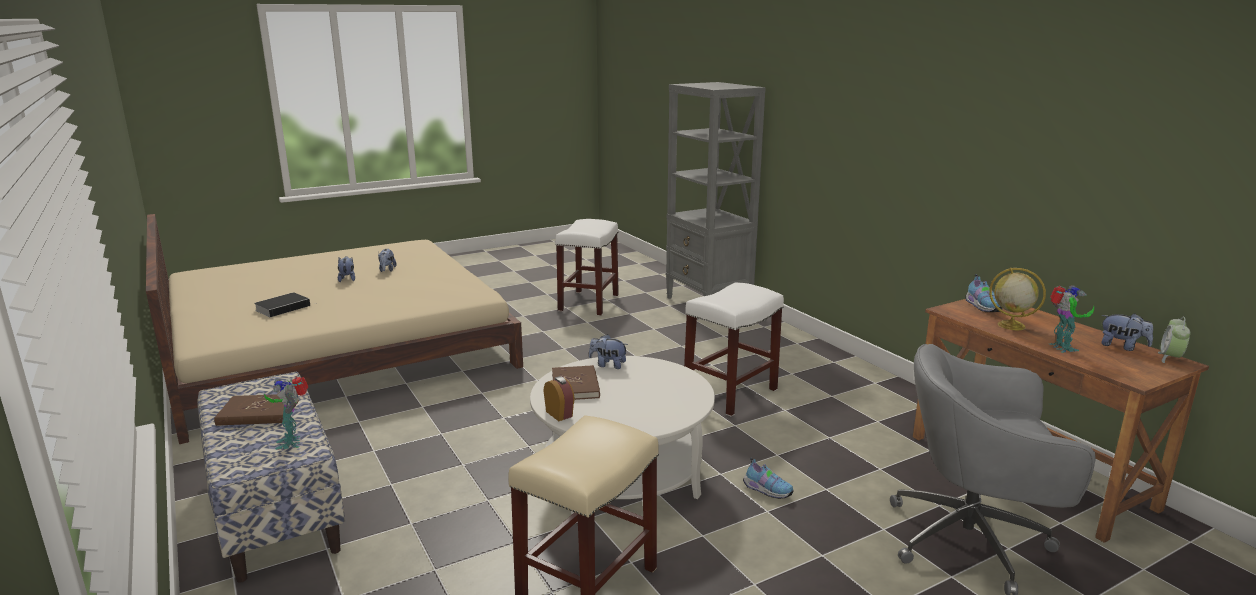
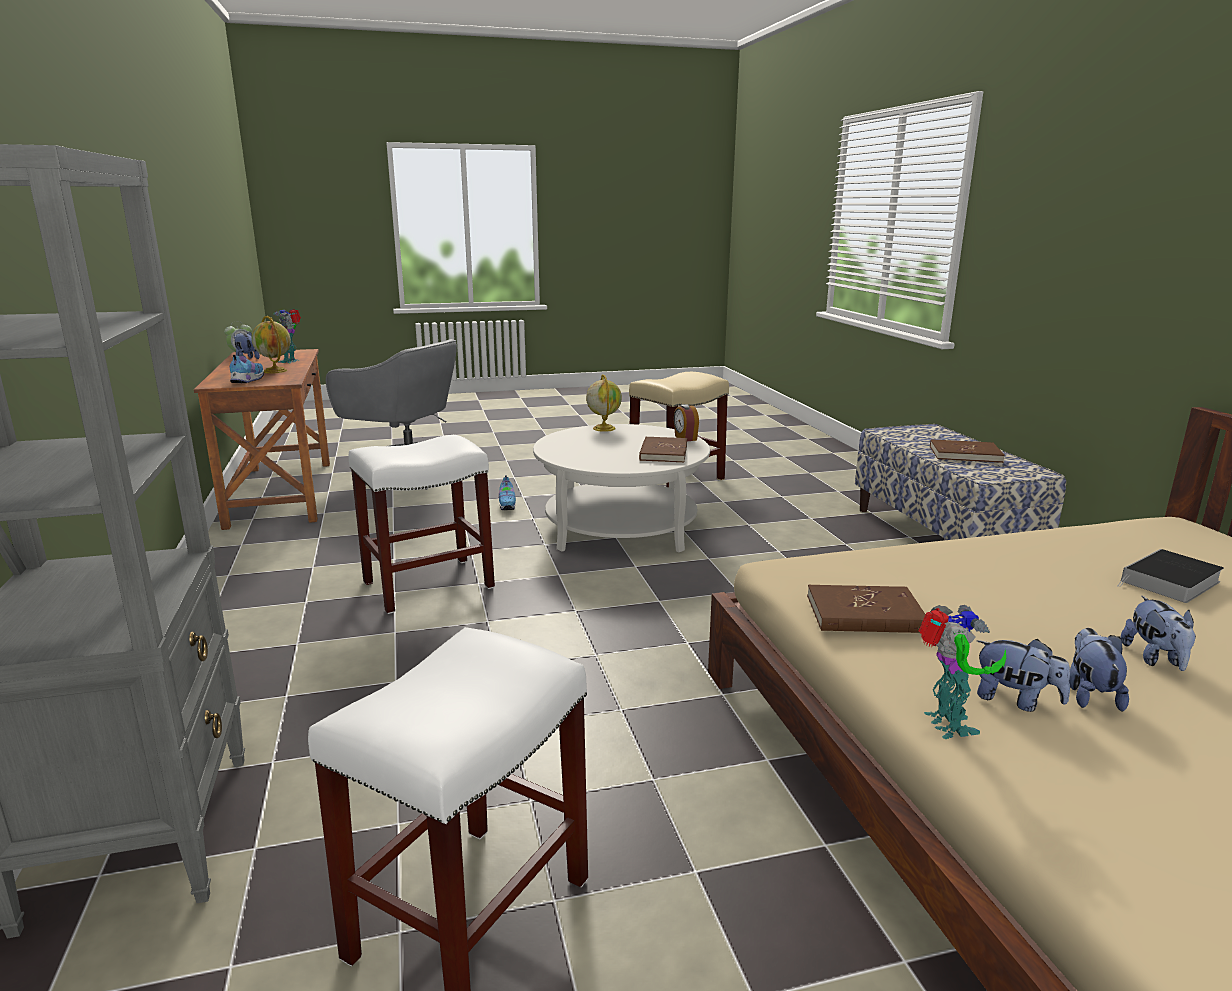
camera: 165 degrees left, 0 degrees up
(292, 442) = (906, 437): toy robot -> toy robot (946, 726)
(453, 279) = (865, 614): none -> brown book
(608, 365) = (620, 464): plush toy -> plush toy (1015, 700)
(661, 422) = (603, 428): none -> globe
(766, 490) = (507, 505): shoe -> shoe turned 150 degrees counterclockwise

